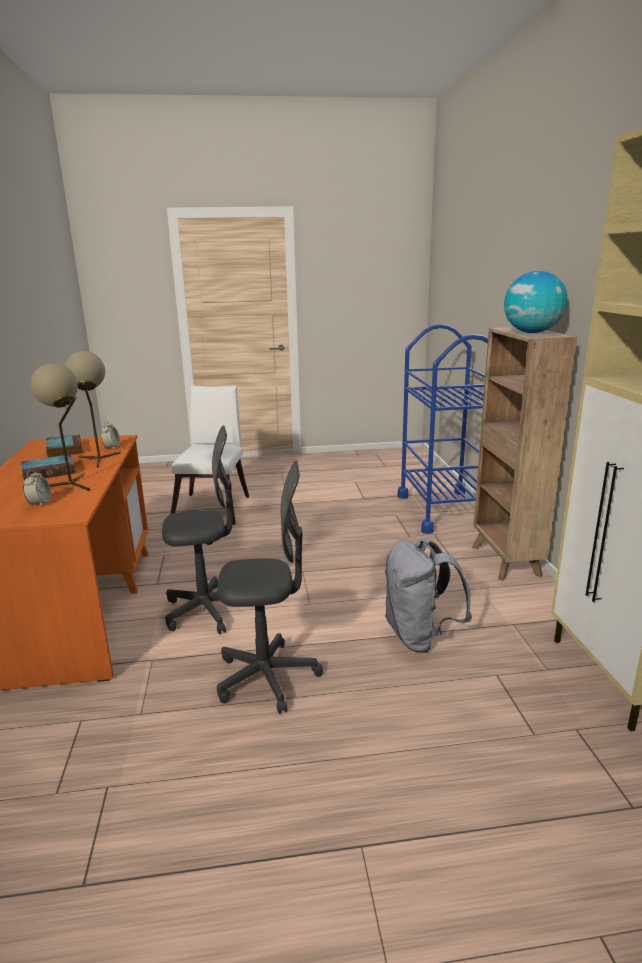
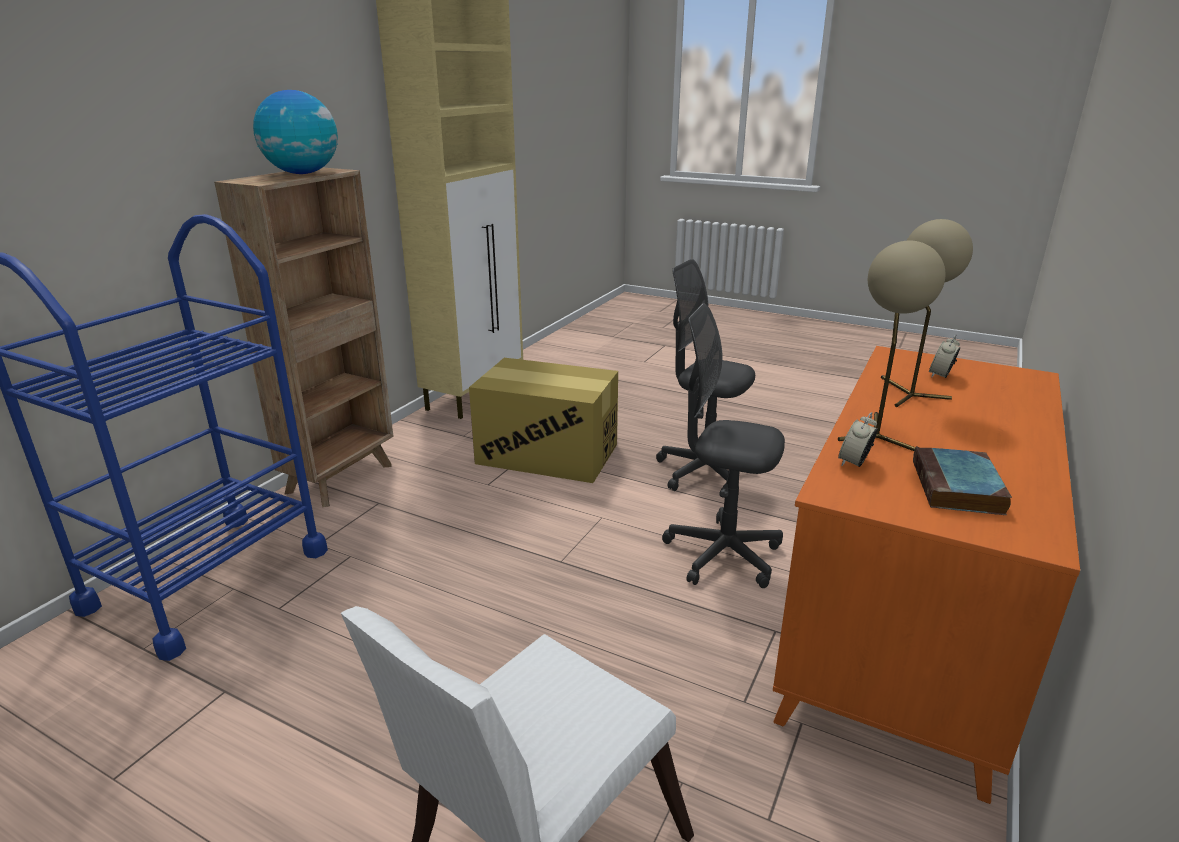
camera: 145 degrees left, 5 degrees up
(50, 471) = (955, 428): book -> none
(420, 637) = (547, 454): grey backpack -> cardboard box

